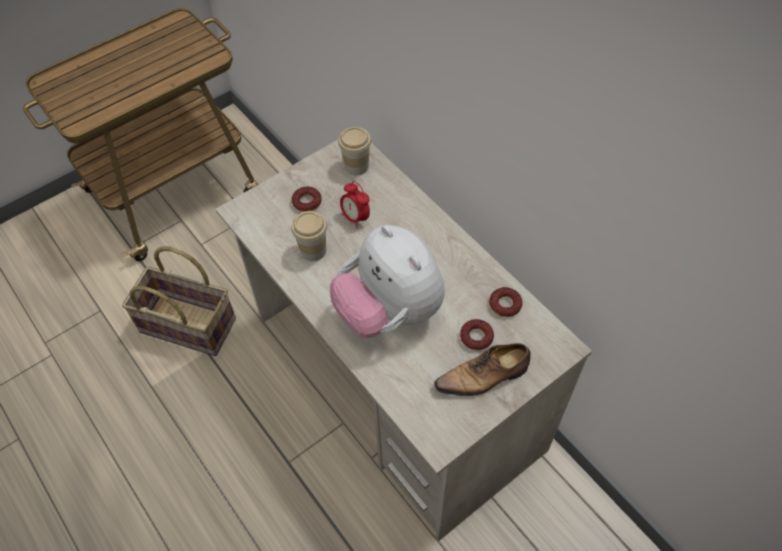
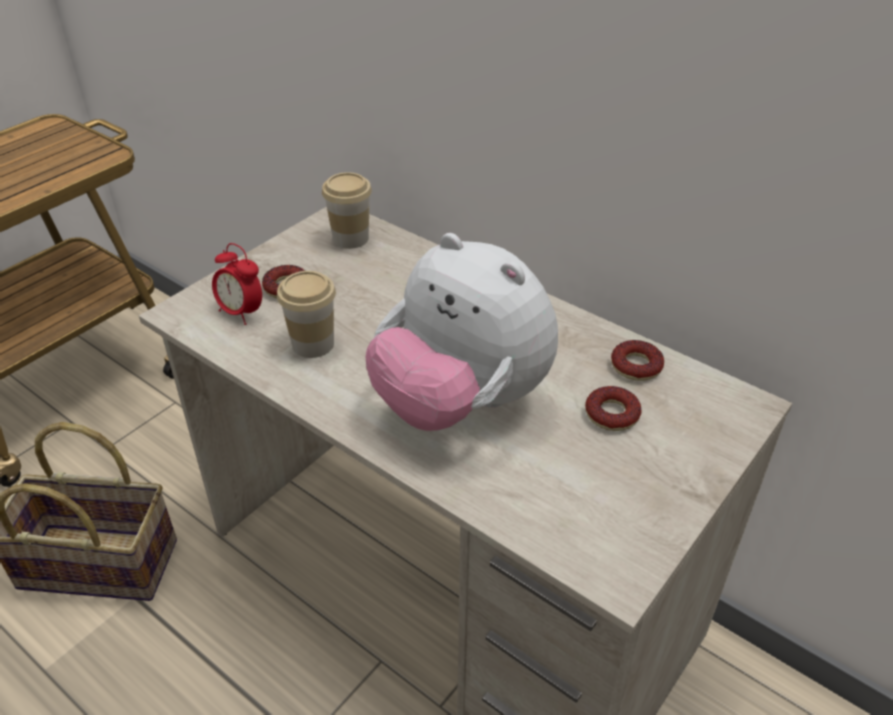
camera: 15 degrees left, 15 degrees down
(355, 218) = (368, 296): alarm clock -> alarm clock (241, 313)
(484, 377) = (648, 465): shoe -> none

